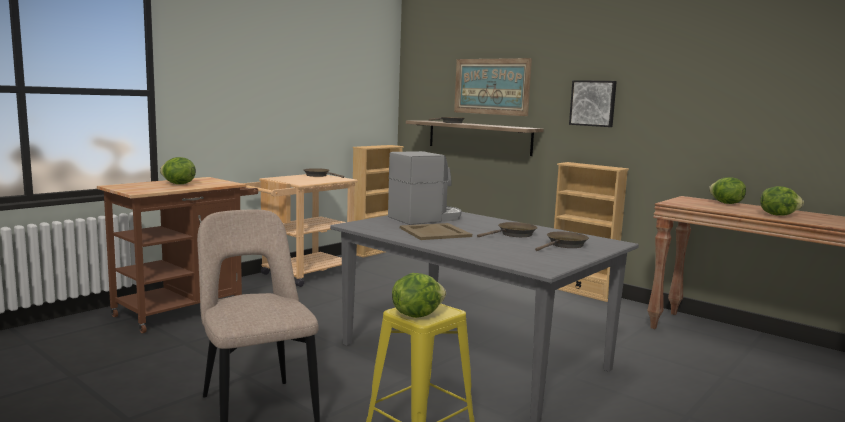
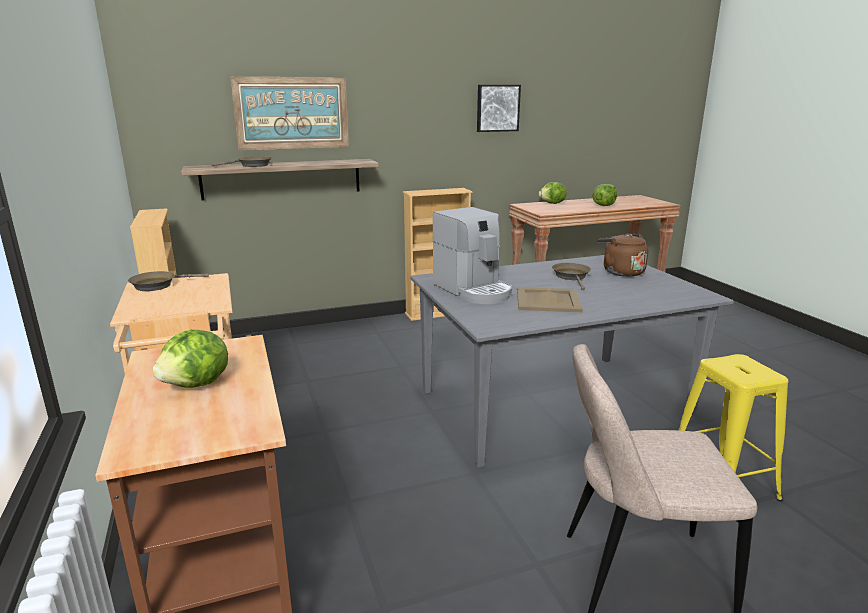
camera: 60 degrees left, 10 degrees up
(416, 314) = (755, 374): lettuce -> none
(426, 218) = (473, 290): coffee machine -> coffee machine turned 150 degrees clockwise
(564, 245) = (620, 272): brown frying pan -> brown kettle
(593, 103) = (422, 127): picture -> picture (497, 108)

